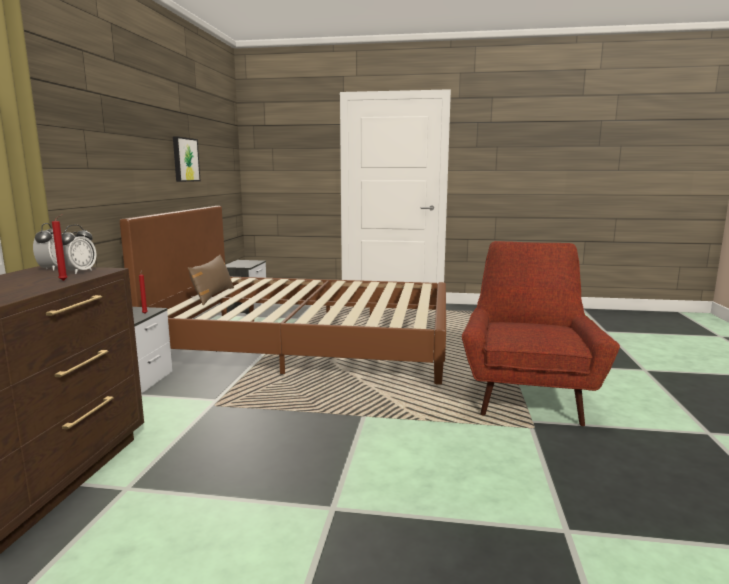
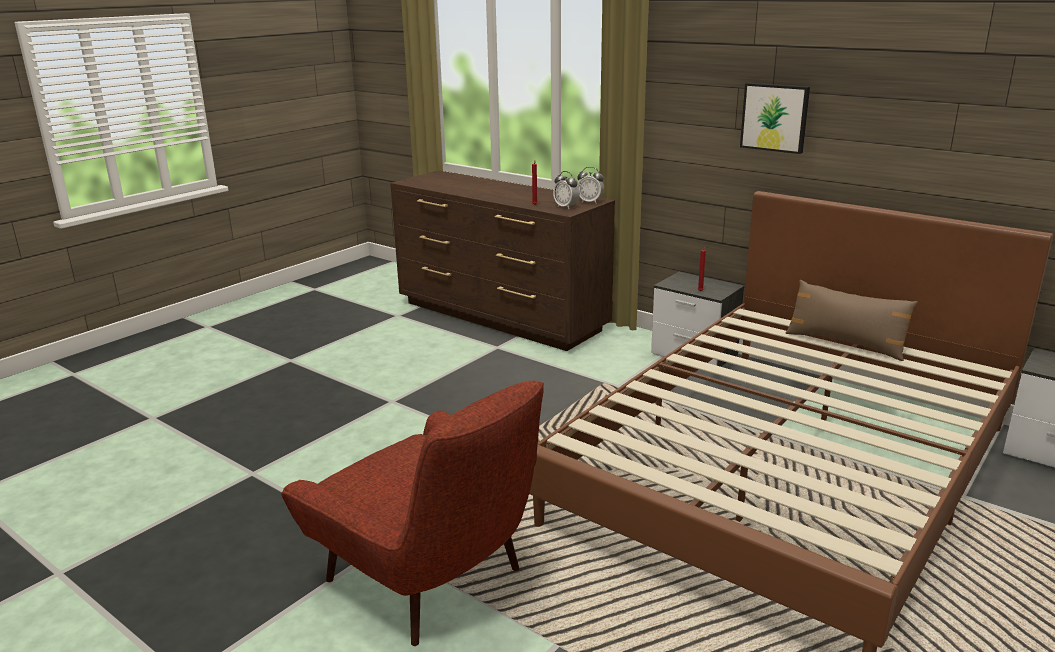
camera: 120 degrees right, 10 degrees up
(185, 159) = (966, 135): picture -> picture (775, 117)

